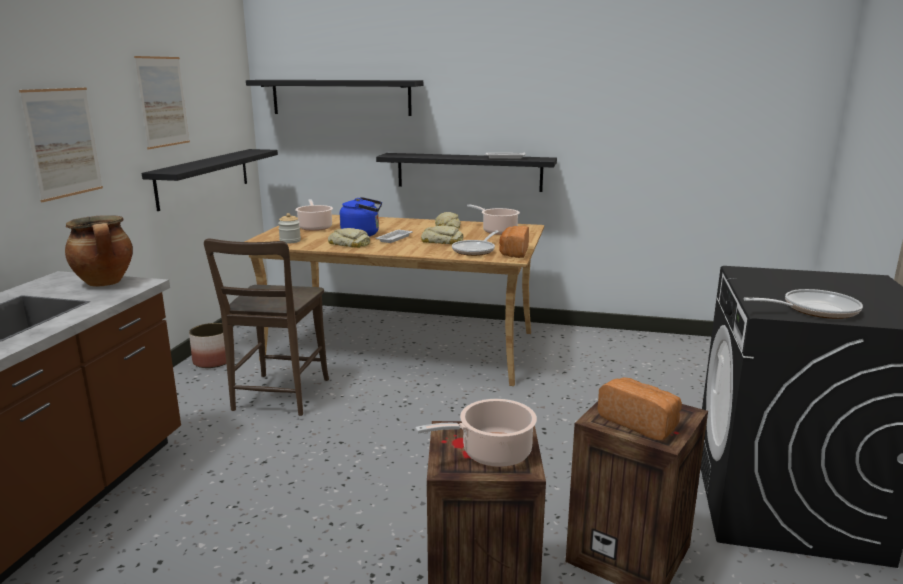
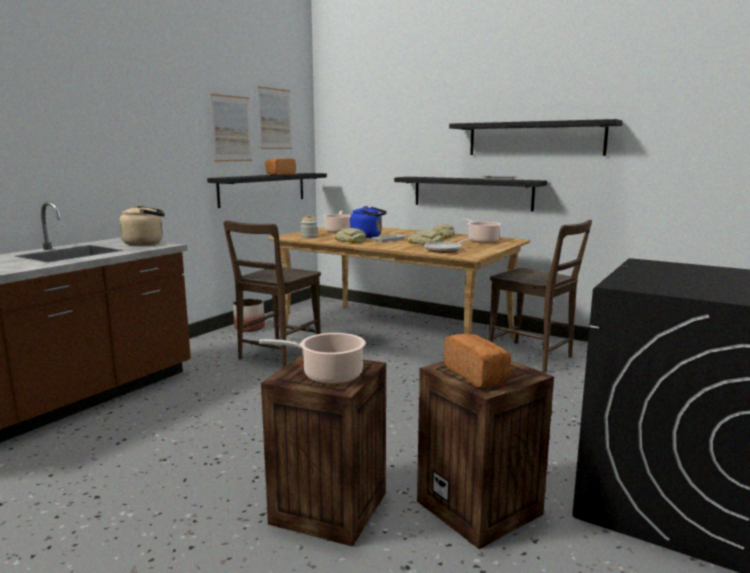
camera: 20 degrees right, 5 degrees down
(63, 143) = (144, 148): picture -> picture (275, 119)
(106, 283) = (146, 243): cooking pot -> beige kettle
(341, 97) = (376, 132): black shelf -> black shelf (535, 139)
(513, 252) = (476, 253): bread -> bread (279, 174)
(565, 356) = (533, 358): none -> brown chair
(814, 310) = (672, 287): frying pan -> none

